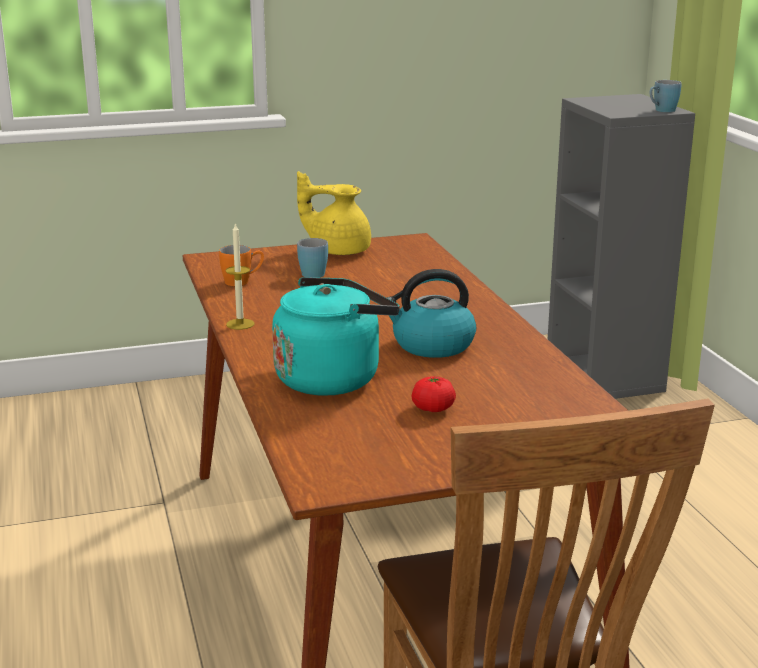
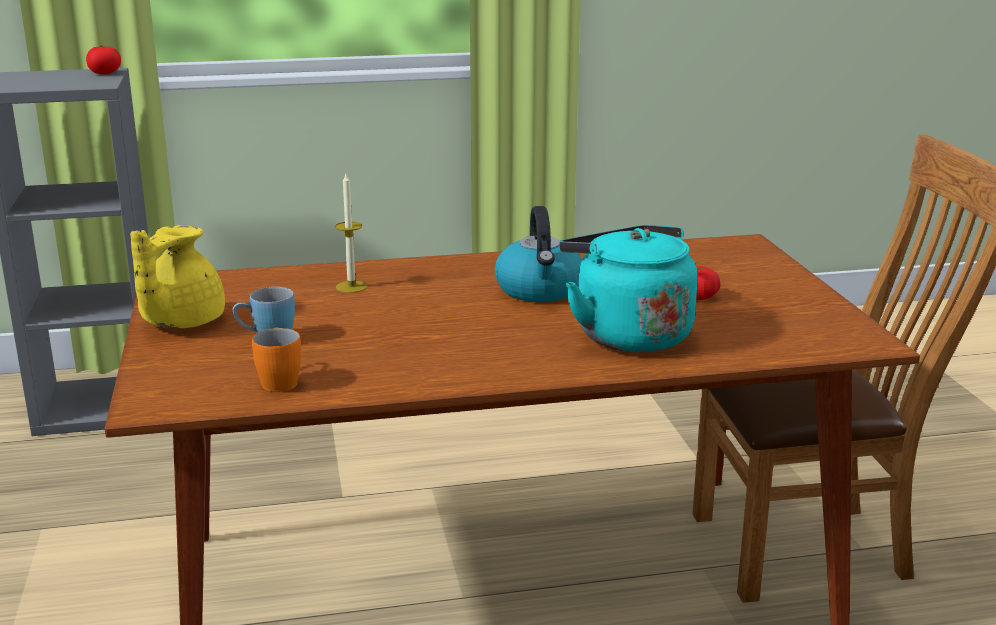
camera: 85 degrees left, 0 degrees up
(240, 324) = (452, 380): candle -> candle (351, 287)
(661, 111) = (105, 73): blue mug -> tomato

